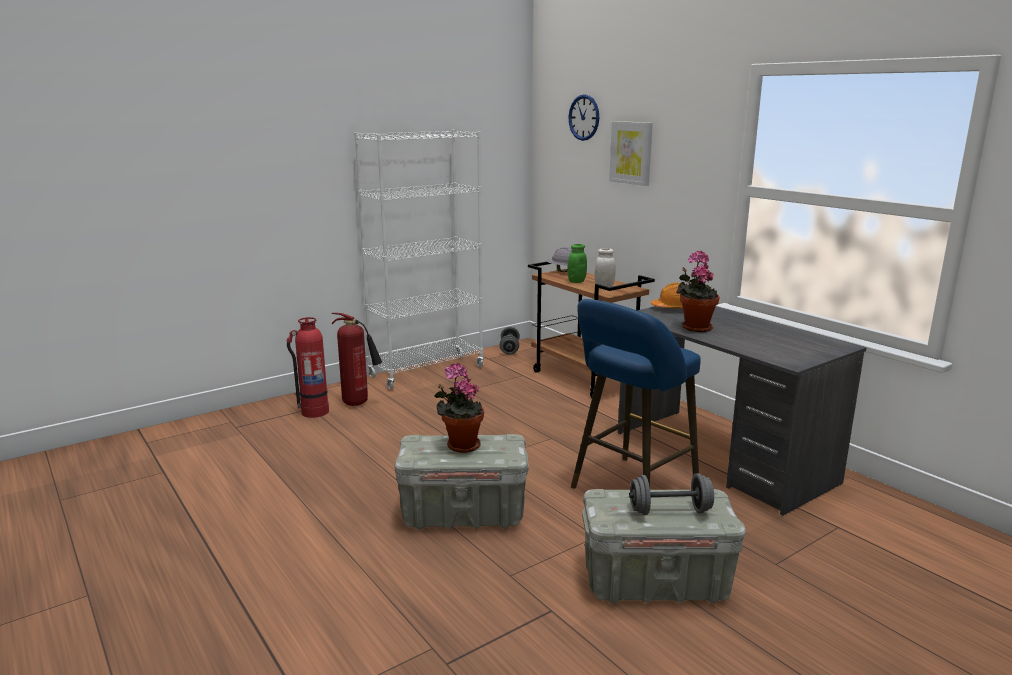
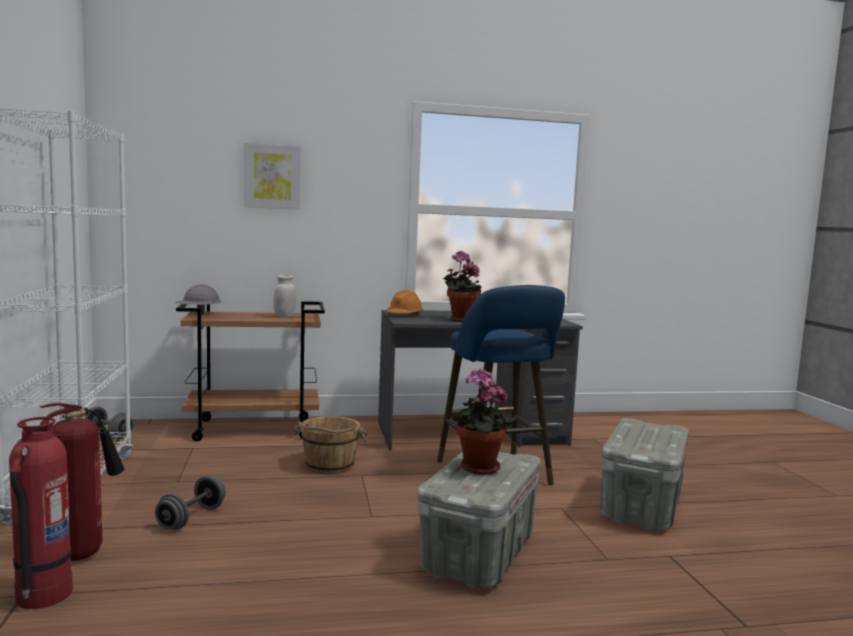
camera: 65 degrees left, 10 degrees down
(553, 422) = (329, 466): none -> brown bucket
(576, 281) = (246, 317): green jar -> none
(584, 117) = (193, 137): wall clock -> none
(670, 511) = (654, 435): grey dumbbell -> grey dumbbell (191, 518)

